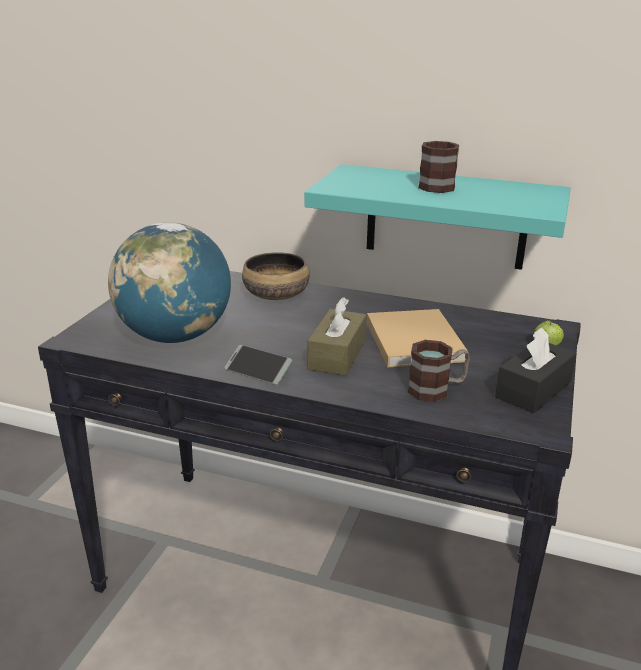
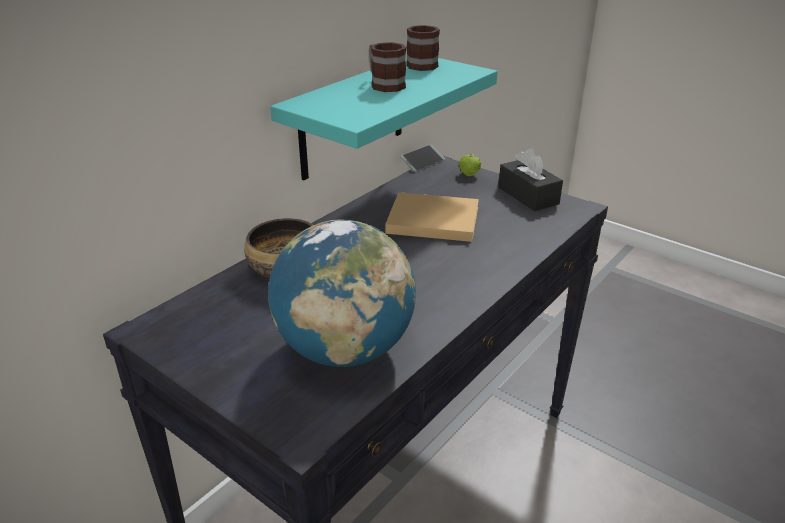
camera: 70 degrees left, 5 degrees up
(258, 371) = (450, 306): phone -> phone (423, 162)
(337, 355) = (440, 260): brown tissue box -> none
(437, 389) = (515, 229): mug -> mug (423, 64)

